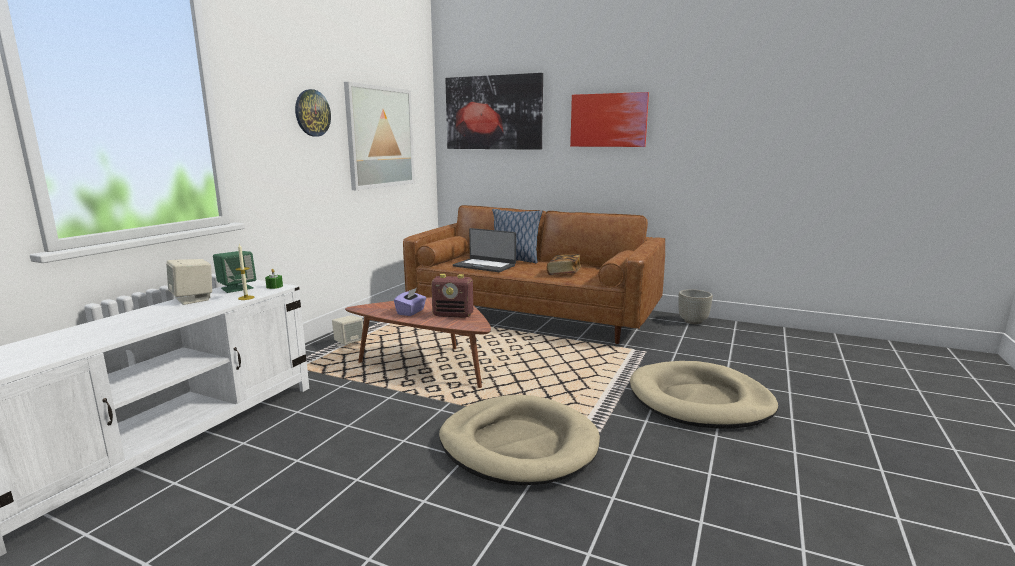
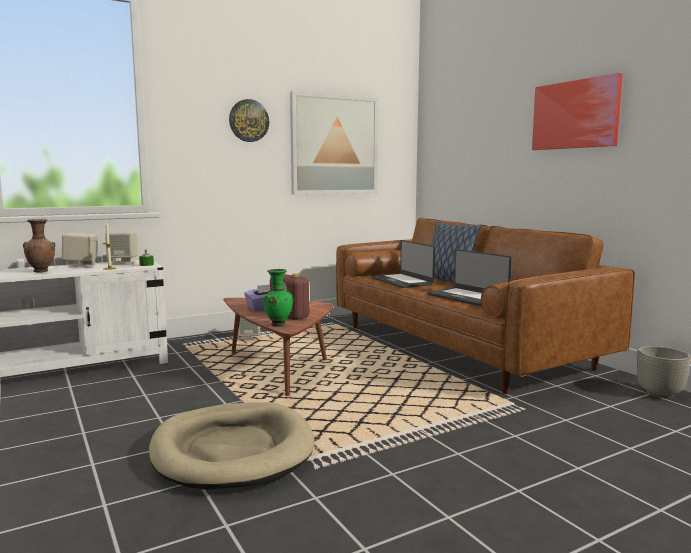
camera: 35 degrees right, 5 degrees down
(169, 316) = (41, 271): none -> brown vase
(237, 288) = (123, 263): green speaker -> beige speaker
(463, 325) = (278, 325): none -> green vase
(493, 113) = (464, 117): picture -> none
(563, 273) = (468, 297): book -> laptop
(700, 400) = (499, 476): beige dog bed -> none

